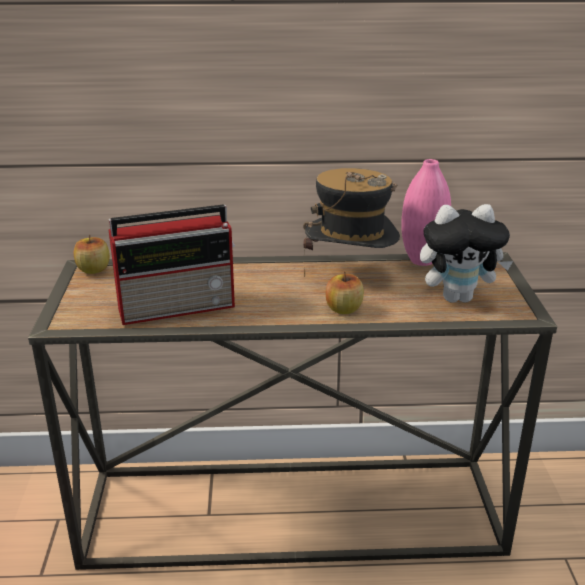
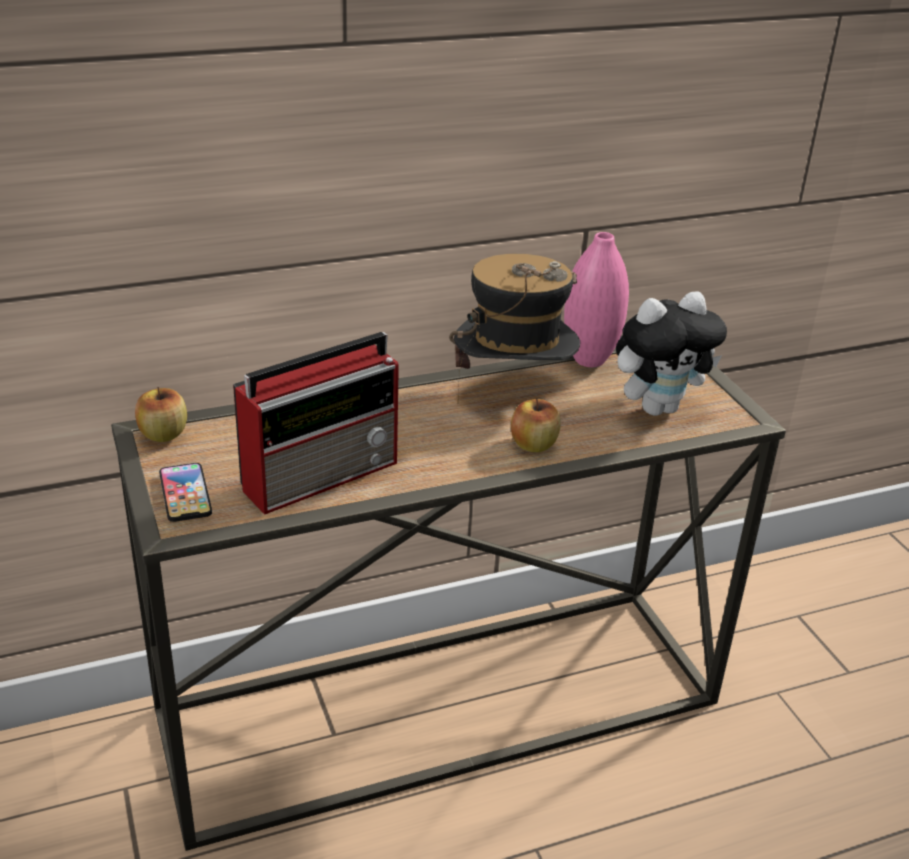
camera: 20 degrees left, 5 degrees up
(81, 305) = (185, 493): none -> phone

